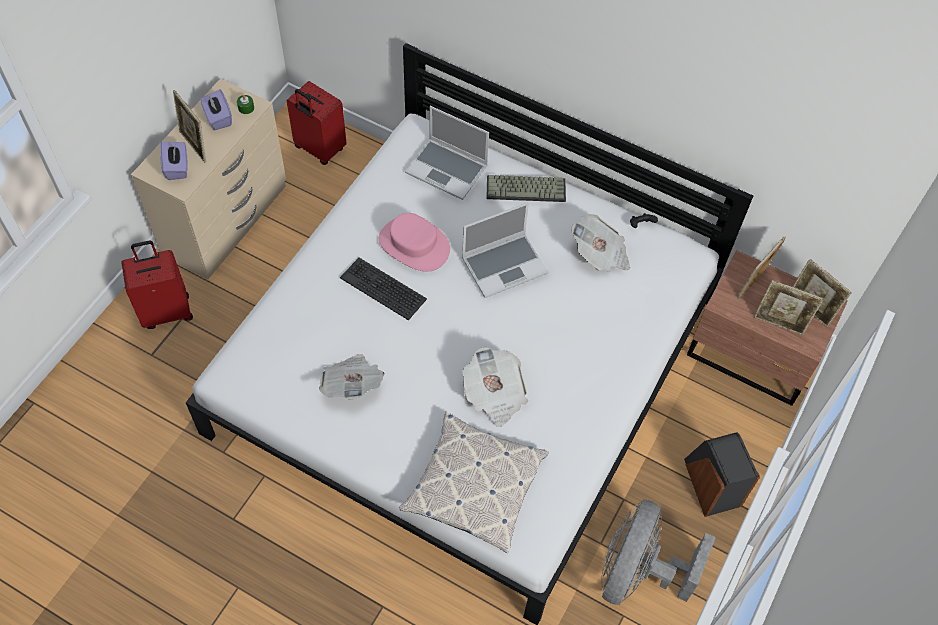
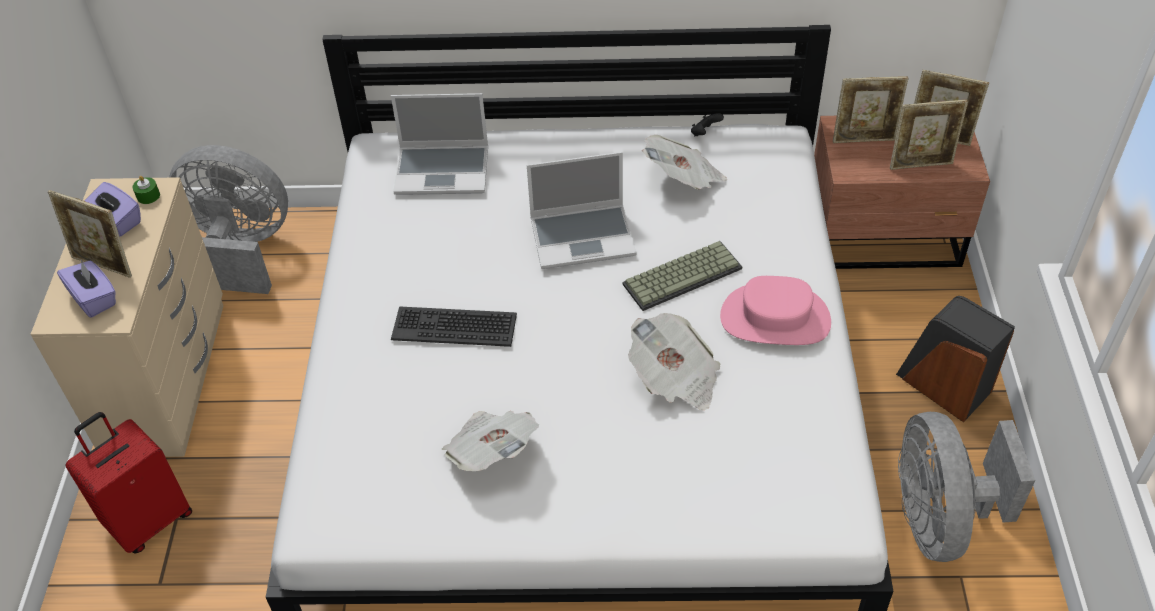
camera: 25 degrees left, 10 degrees down
(319, 149) = (241, 248): red suitcase -> grey fan
(414, 245) = (458, 264): pink hat -> pink hat (775, 319)
(474, 486) = (727, 490): pillow -> none
(504, 265) = (583, 236): laptop -> laptop turned 45 degrees clockwise
(526, 188) = (550, 150): keyboard -> keyboard (682, 275)
(753, 284) = (864, 139): picture frame -> picture frame turned 105 degrees counterclockwise

